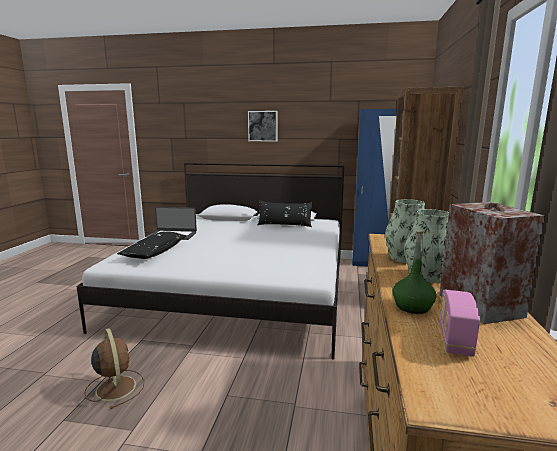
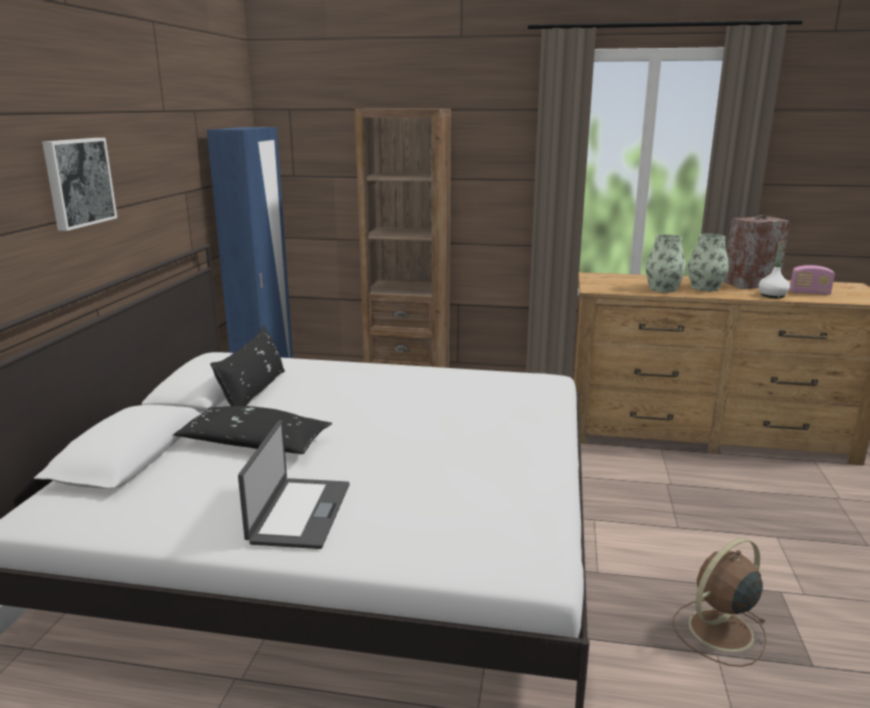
camera: 90 degrees left, 5 degrees up
(155, 252) = (450, 512): black pillow -> black pillow (254, 444)
(412, 307) = (772, 295): green bottle -> white bottle

